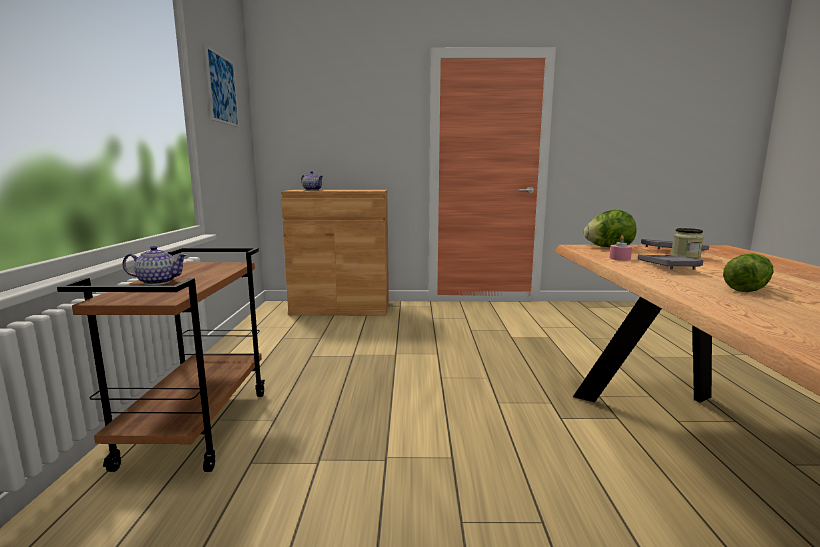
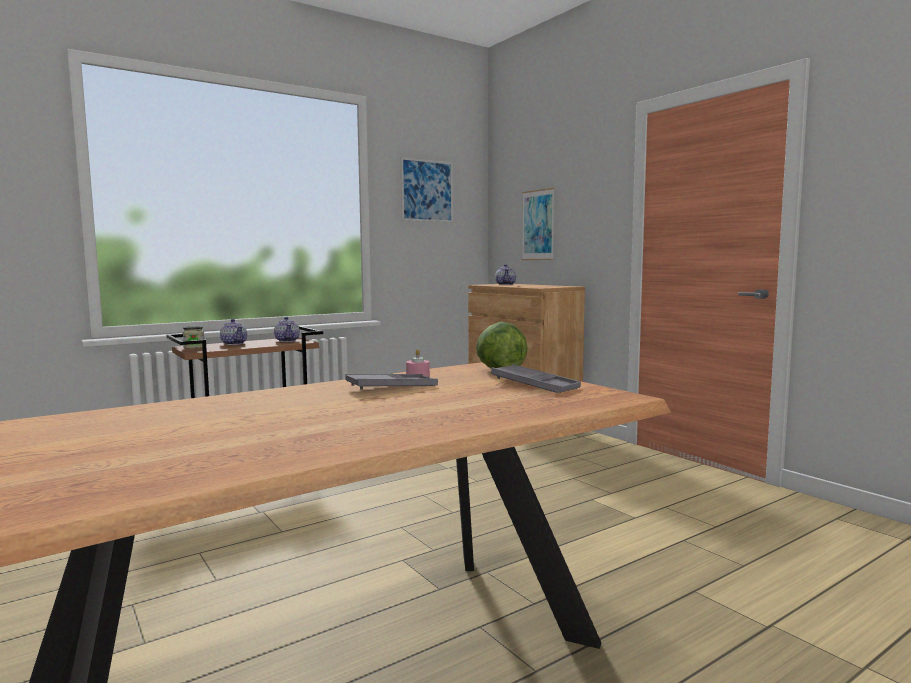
camera: 55 degrees right, 5 degrees down
(206, 267) = (287, 340): none -> teapot
(326, 136) = (538, 225): none -> picture
(685, 256) = (484, 389): jar -> jar (194, 347)
(748, 288) = (297, 406): lettuce -> none

